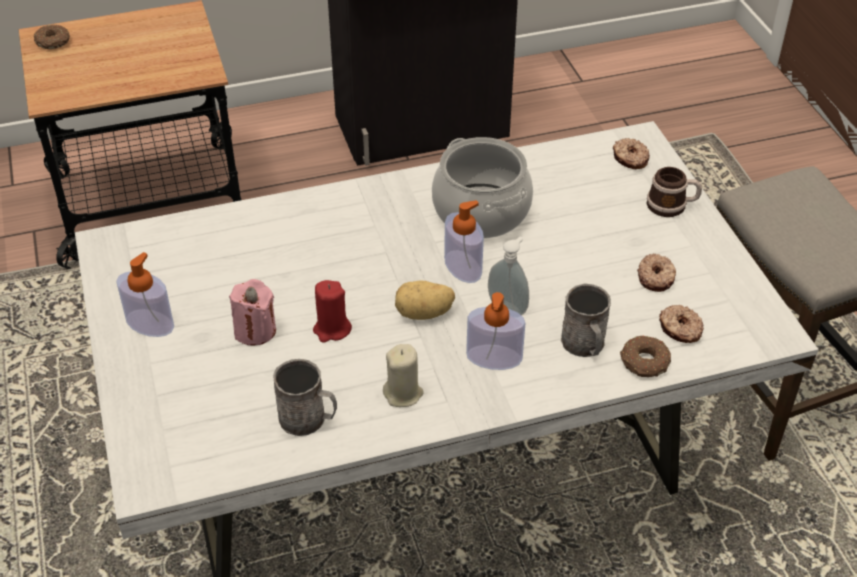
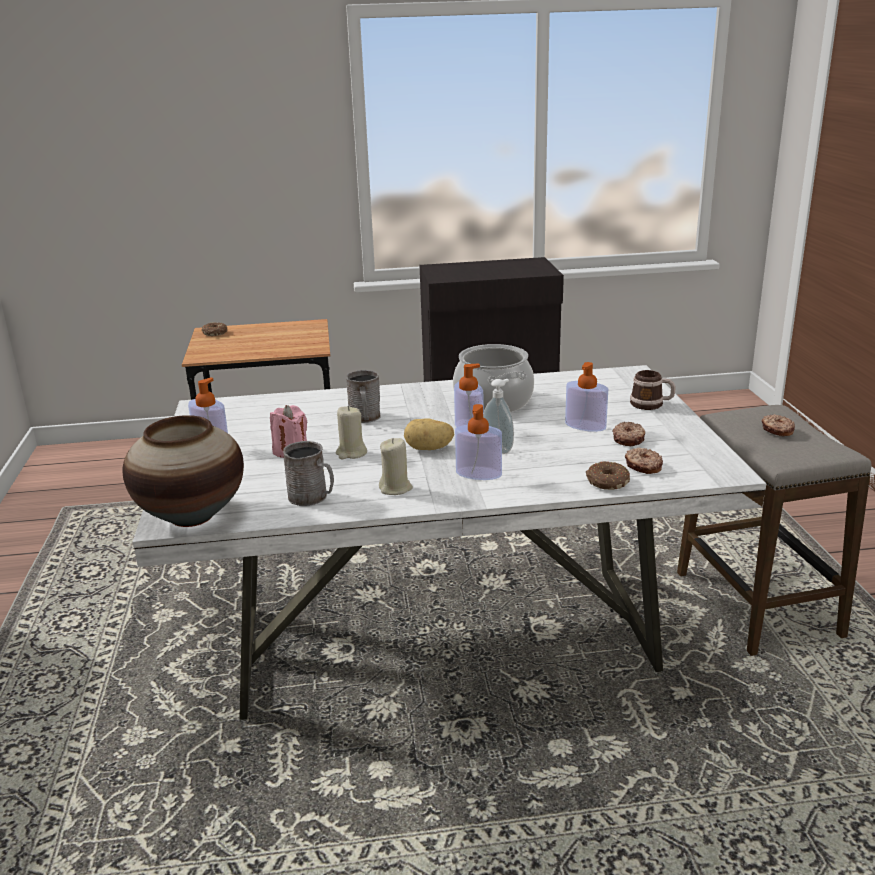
camera: 10 degrees right, 20 degrees down
(172, 466) = (191, 516): none -> vase
(332, 329) = (351, 453): red candle -> beige candle
(585, 345) = (558, 471): grey mug -> grey mug (365, 418)
(601, 254) = (585, 425): none -> soap dispenser
(630, 159) = (622, 381): donut -> donut (777, 430)

